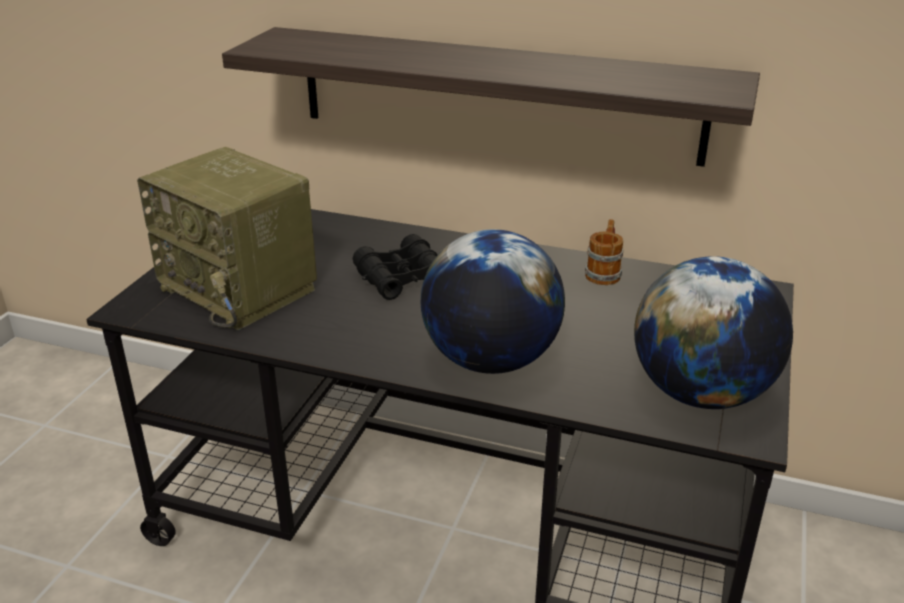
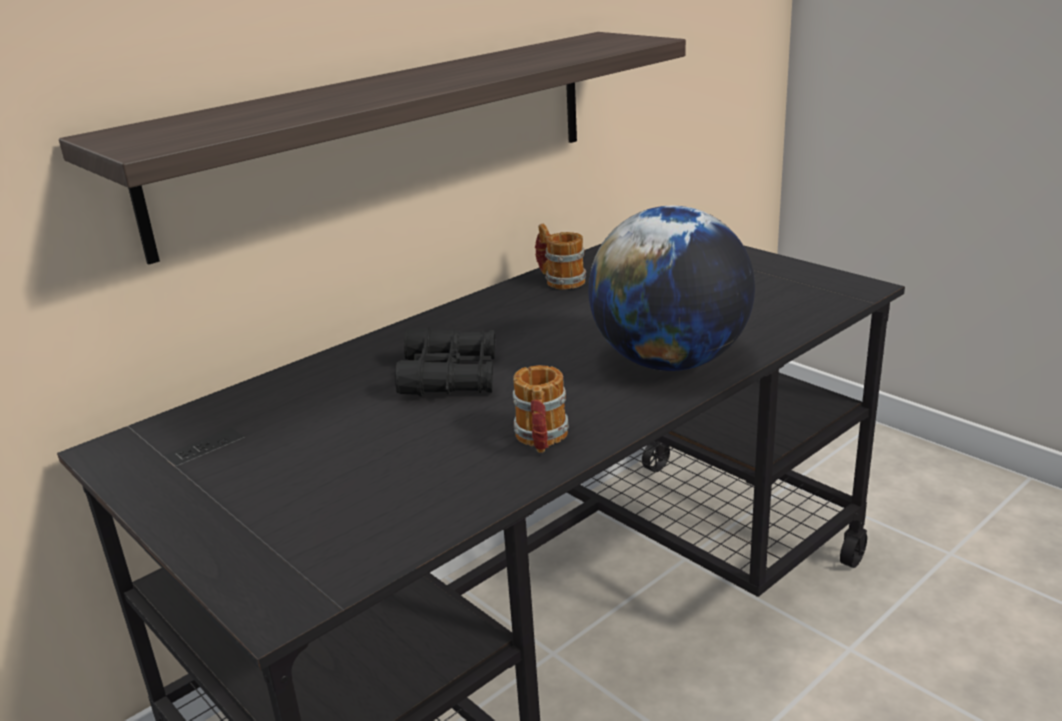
camera: 60 degrees left, 5 degrees down
(241, 289) = (343, 490): radio -> none
(335, 337) = (541, 440): none -> mug
(701, 393) = (792, 289): globe -> none

